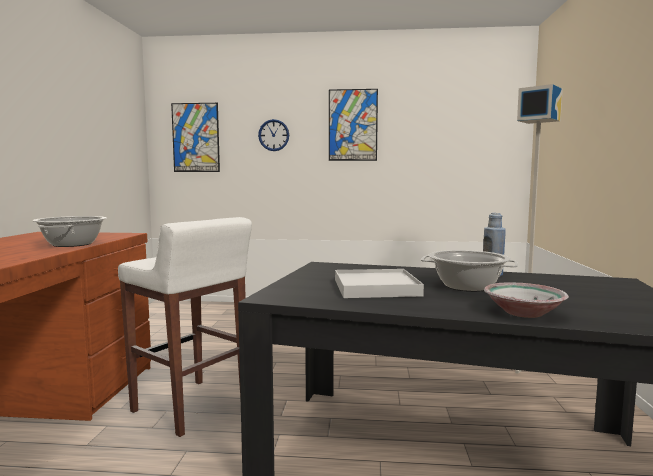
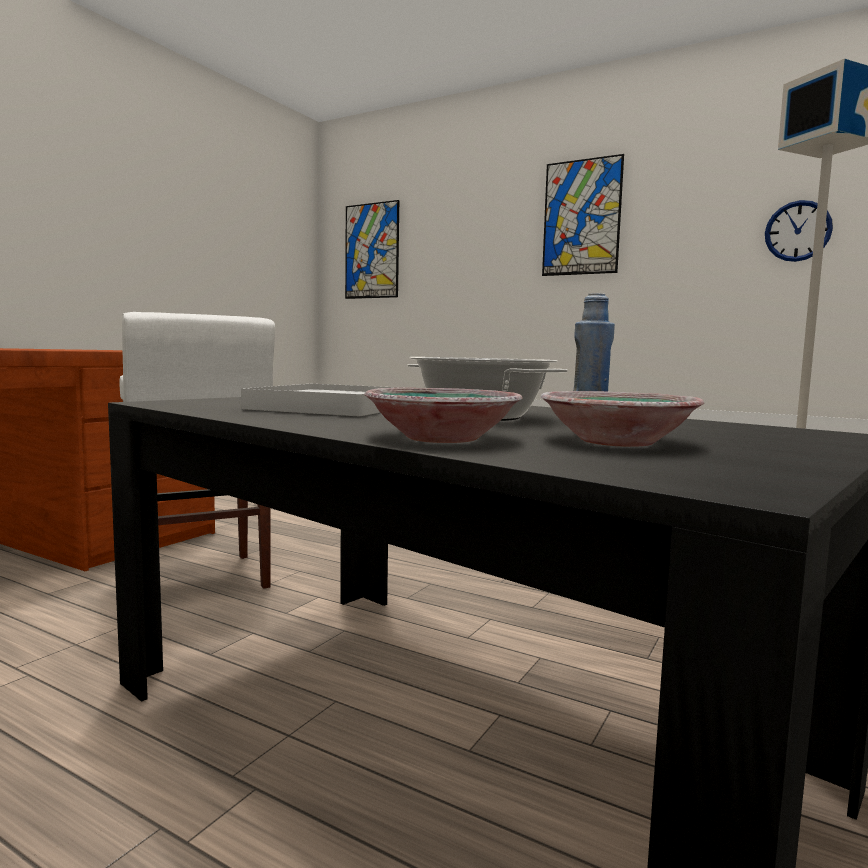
camera: 25 degrees right, 0 degrees up
(72, 244) = (87, 350): cooking pot -> none
(273, 135) = (467, 241): wall clock -> wall clock (797, 231)
(581, 302) = (618, 441): none -> bowl

